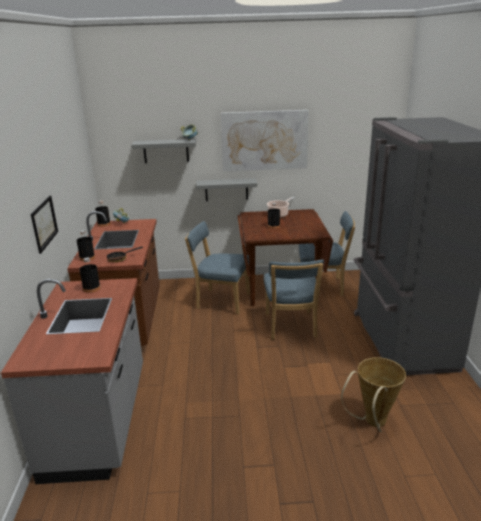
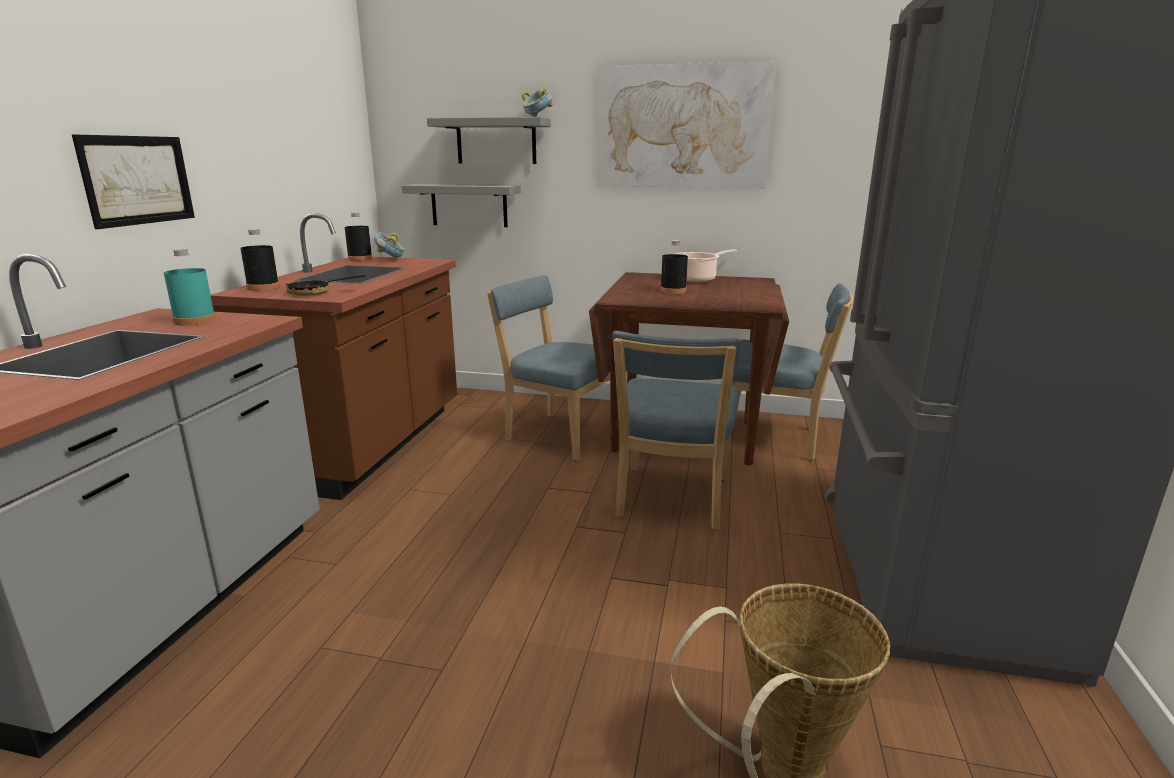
camera: 15 degrees right, 5 degrees down
(91, 288) = (195, 320): black bottle -> turquoise bottle
(226, 189) = (603, 225): grey shelf -> grey shelf (469, 205)

